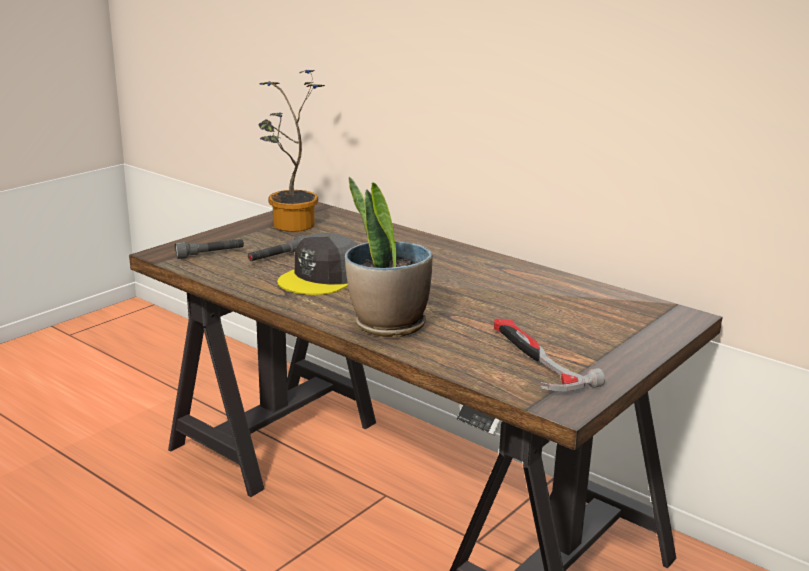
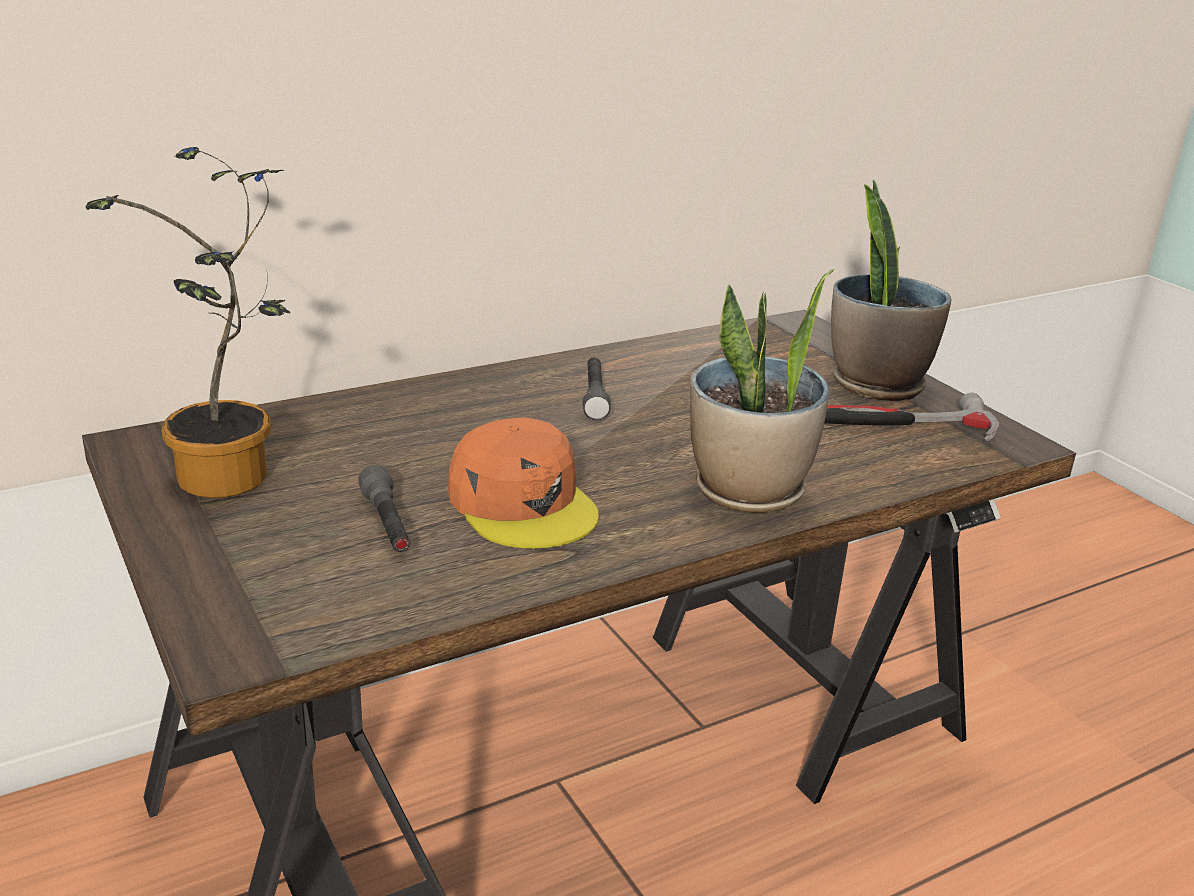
camera: 70 degrees left, 5 degrees up
(210, 254) = (299, 594): grey flashlight -> grey flashlight (594, 397)
(322, 278) = (523, 503): grey cap -> orange cap
(604, 350) = (875, 384): none -> potted plant

